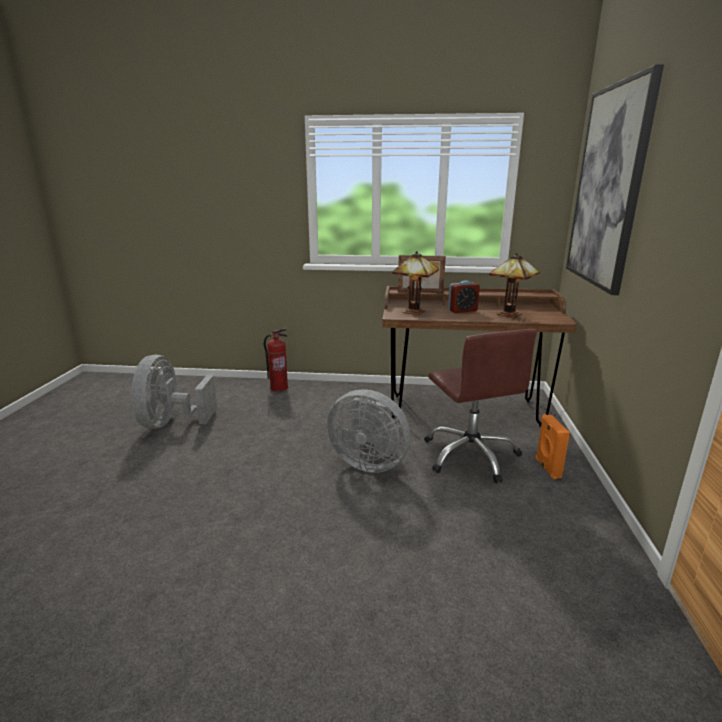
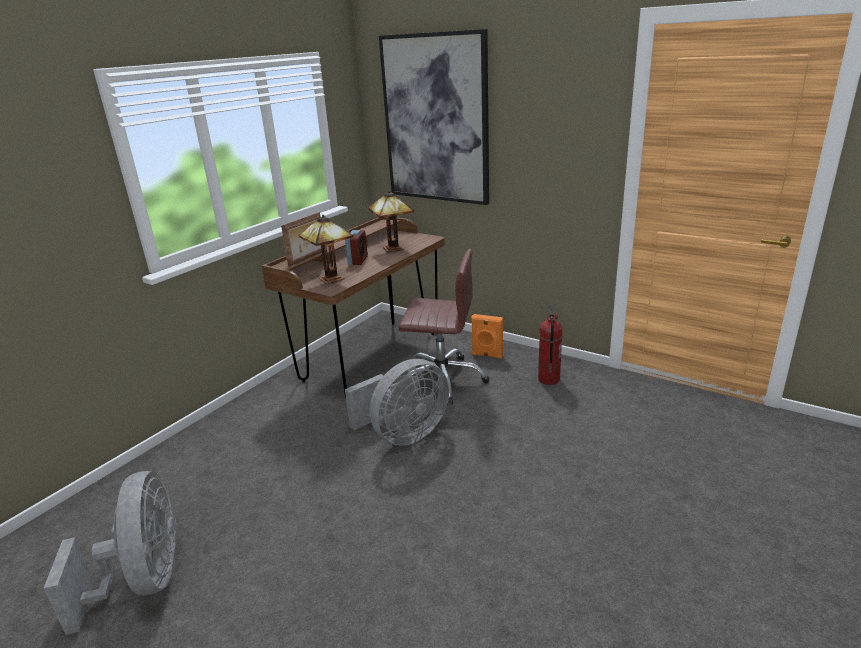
camera: 60 degrees left, 5 degrees up
(171, 423) = (145, 580): grey fan -> grey fan turned 135 degrees counterclockwise
(279, 388) = (174, 456): fire extinguisher -> fire extinguisher (548, 379)

